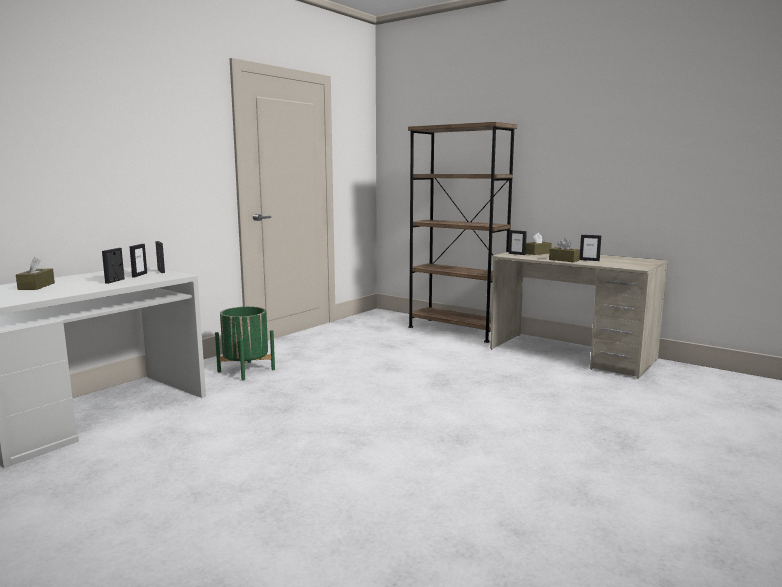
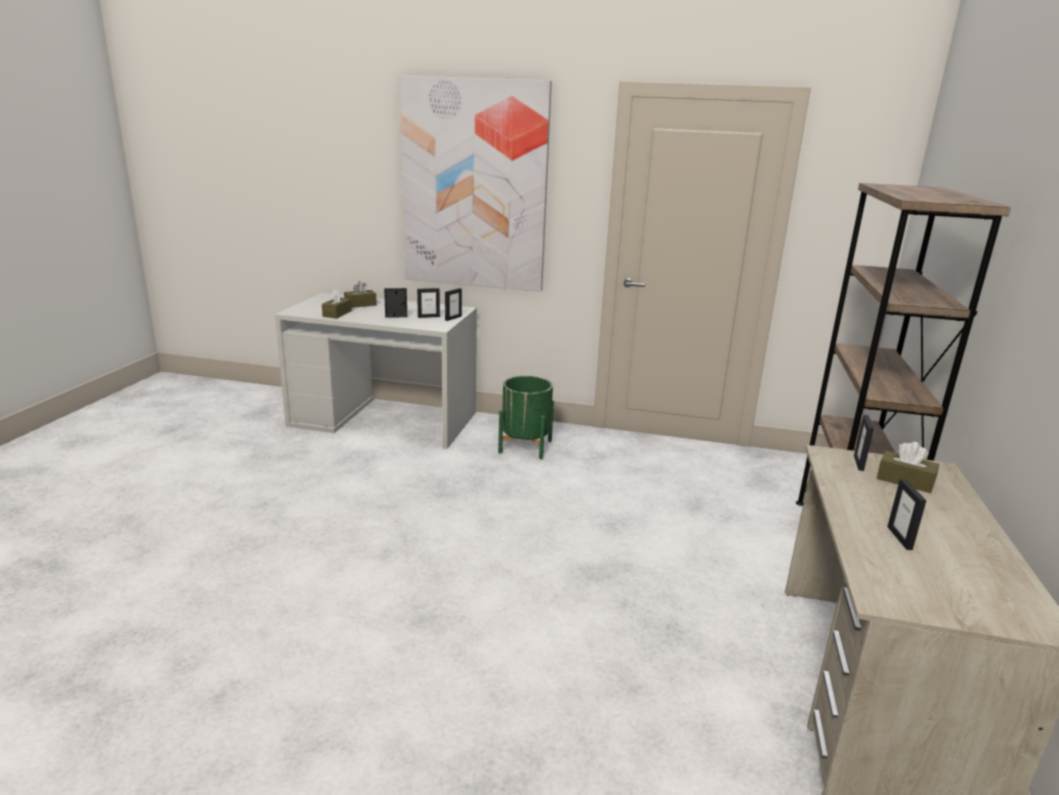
camera: 65 degrees right, 10 degrees up
(124, 143) = (474, 186): none -> picture
(564, 260) = (856, 510): brown tissue box -> brown tissue box (337, 314)

